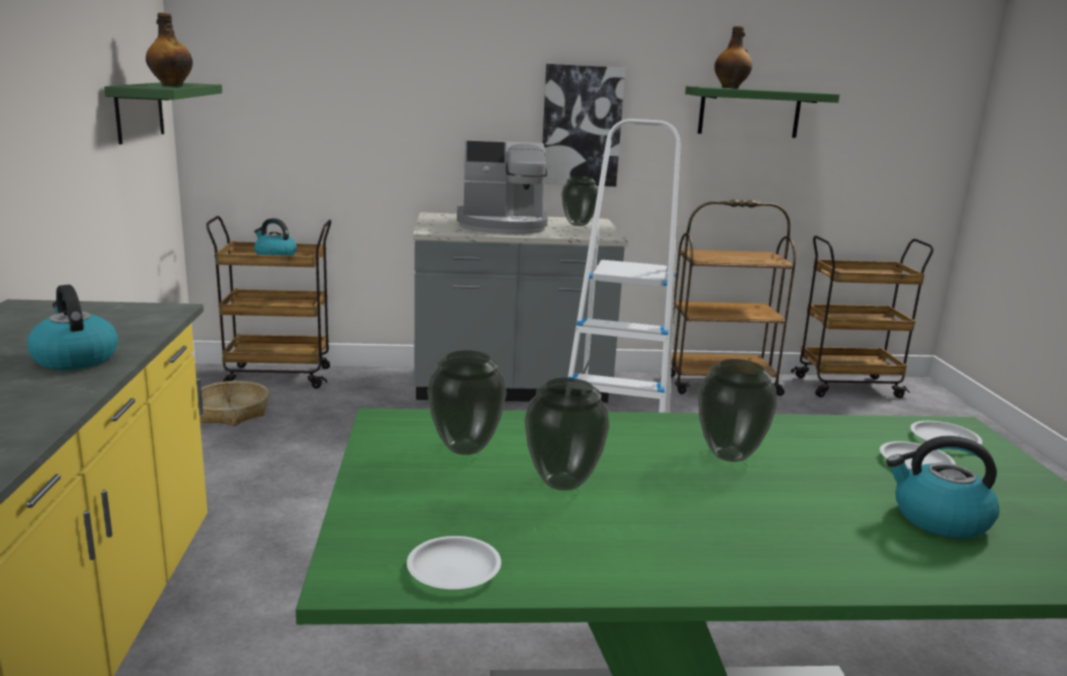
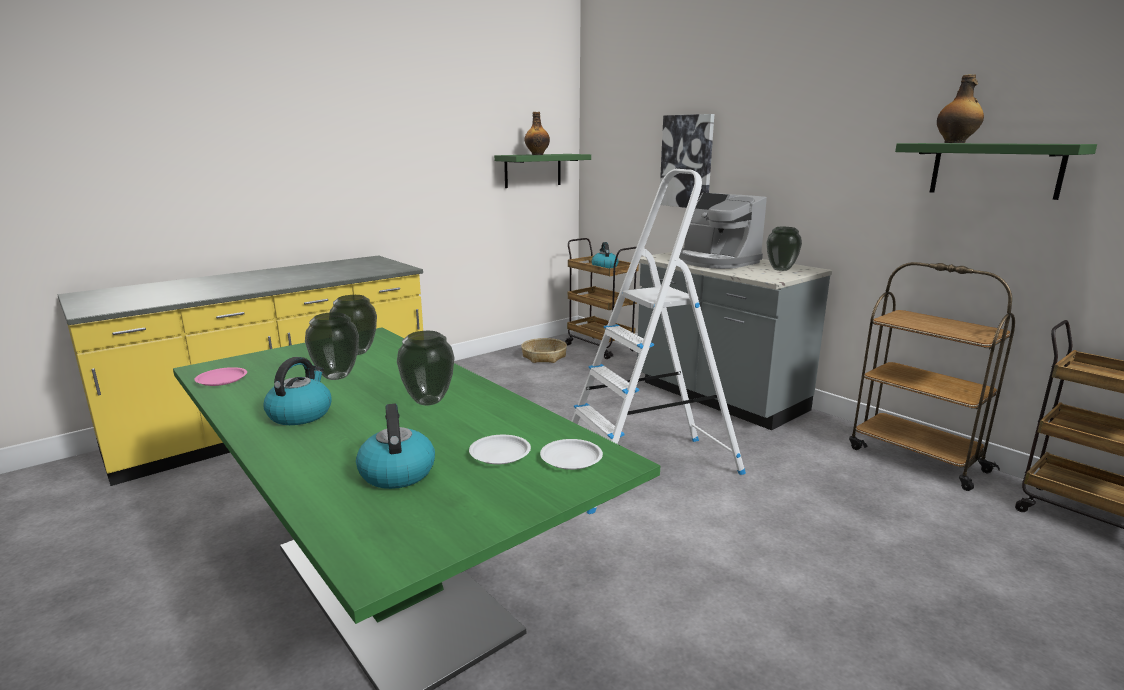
camera: 55 degrees right, 0 degrees up
(74, 358) = (321, 276): kettle -> kettle (300, 414)
(454, 568) = (222, 379): white plate -> pink plate
(581, 126) = (815, 183): picture -> picture (687, 161)

